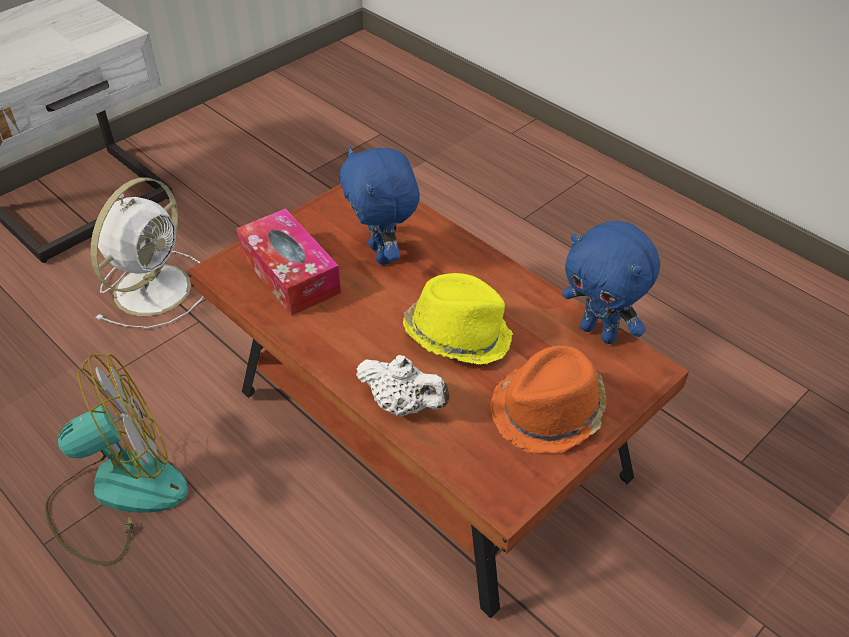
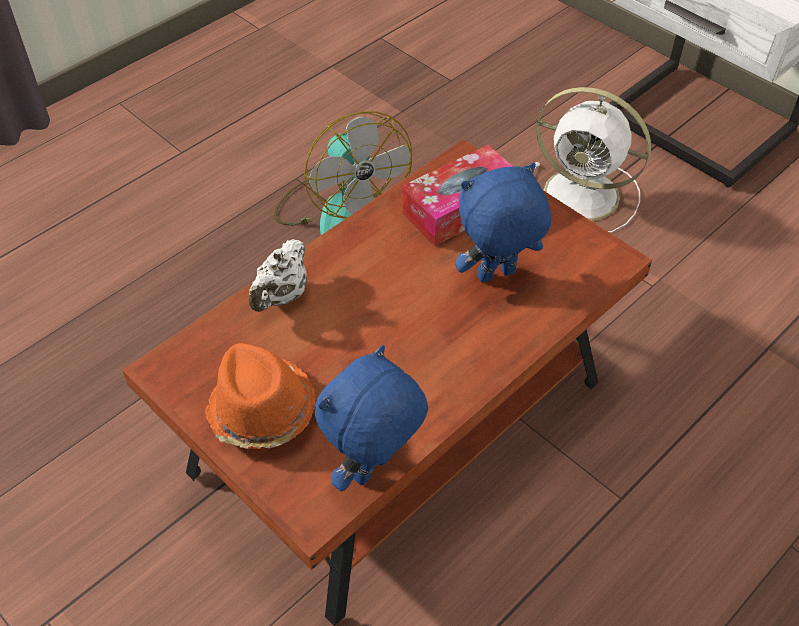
camera: 90 degrees right, 5 degrees up
(457, 335) = (372, 338): yellow hat -> none

